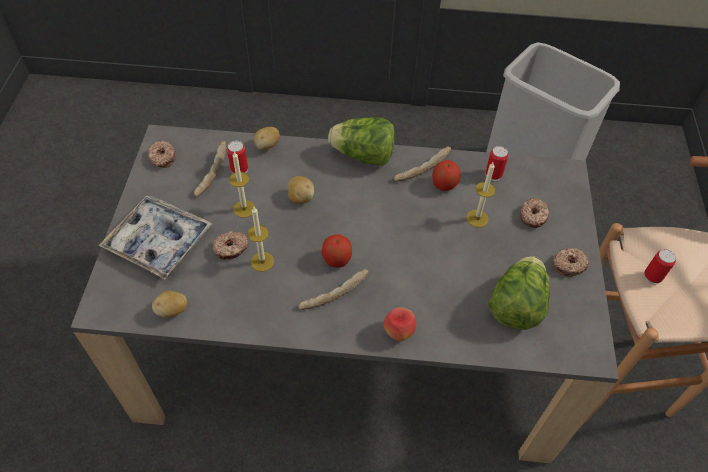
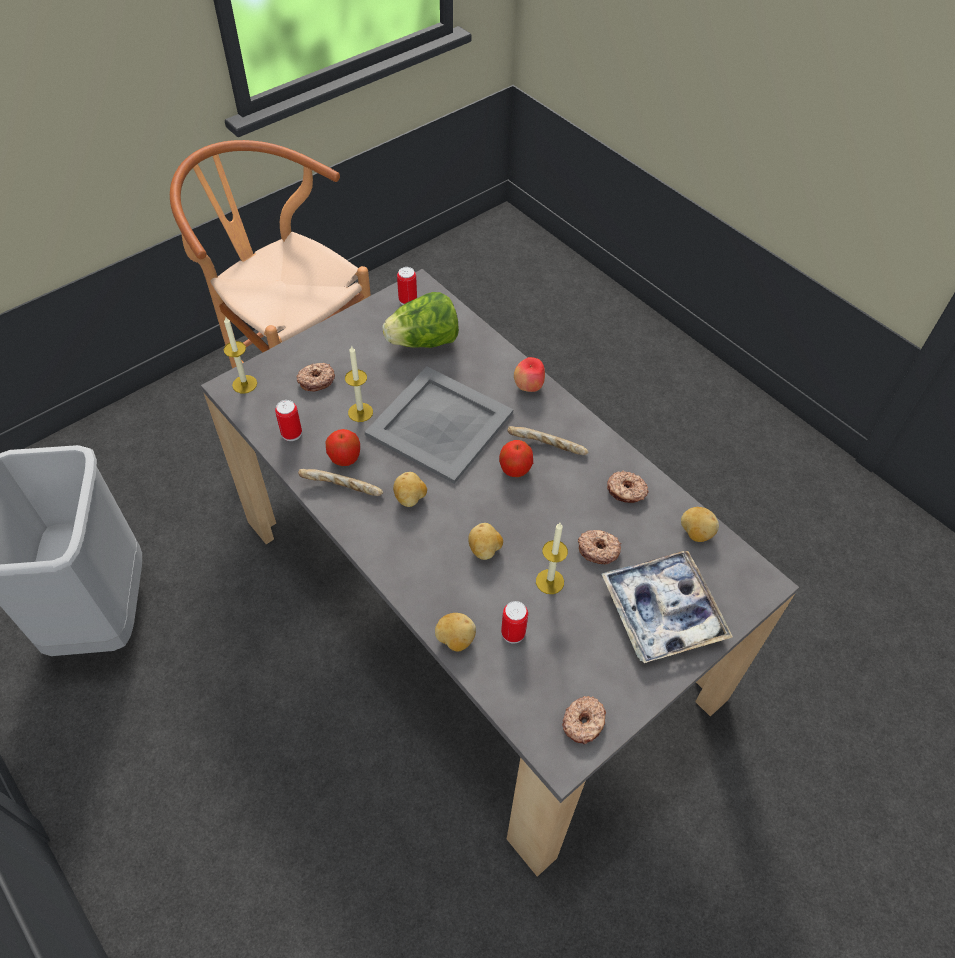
camera: 135 degrees left, 0 degrees up
(211, 173) = (546, 653): bread -> none
(262, 261) = (580, 516): candle -> candle (244, 384)
(363, 156) = (375, 545): lettuce -> none
(377, 192) = (410, 498): none -> potato
(420, 252) = (441, 423): none -> grey tray
(568, 264) = (348, 335): donut -> donut (626, 491)
(652, 276) = (298, 298): can -> can (408, 300)

